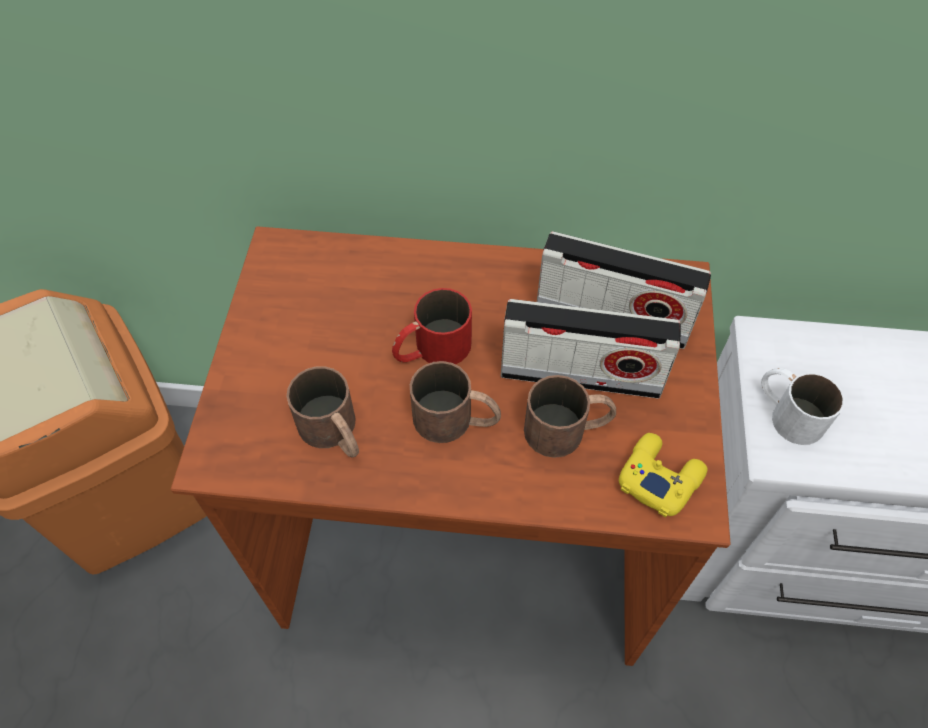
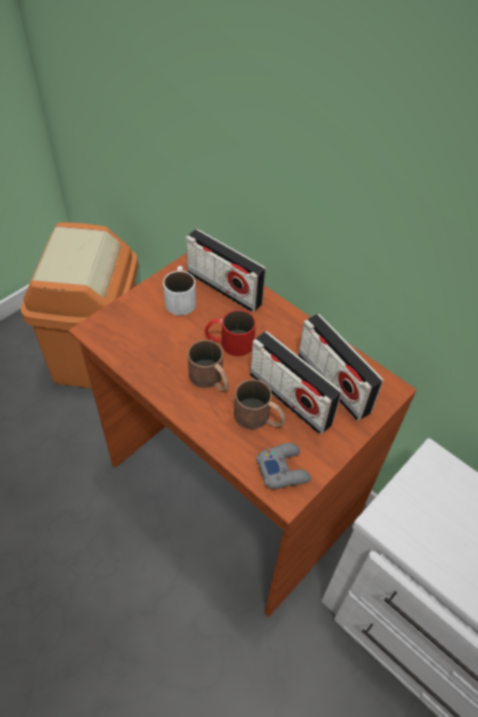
camera: 35 degrees right, 5 degrees down
(334, 433) = (152, 350): brown mug -> none
(352, 275) = (224, 288): none -> radio
(659, 477) = (283, 469): yellow game controller -> grey game controller
(787, 412) = (409, 504): white mug -> white mug (180, 298)

